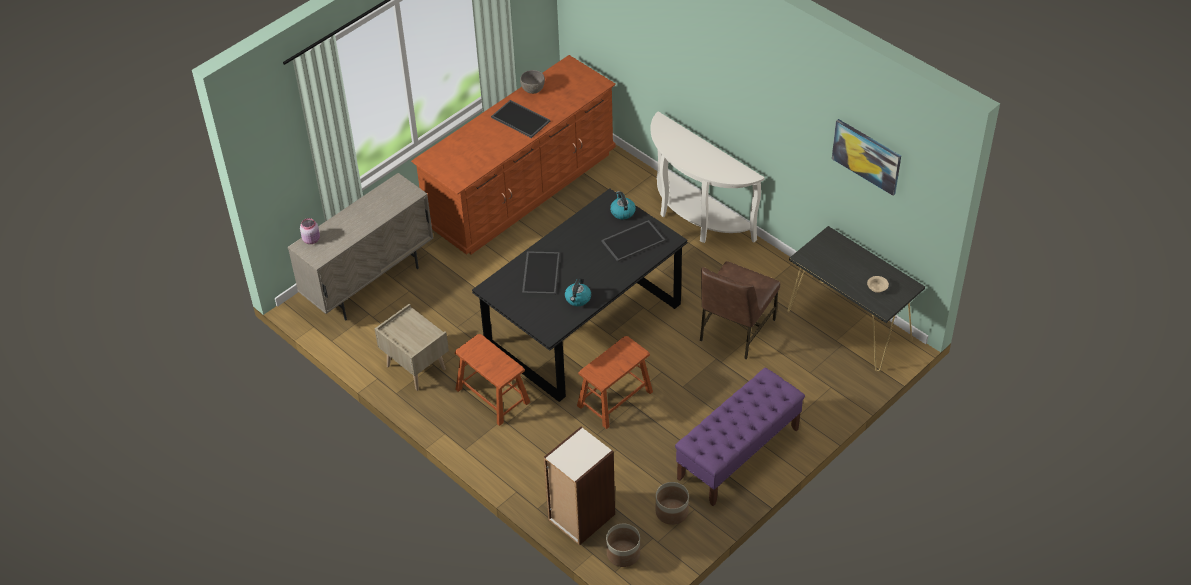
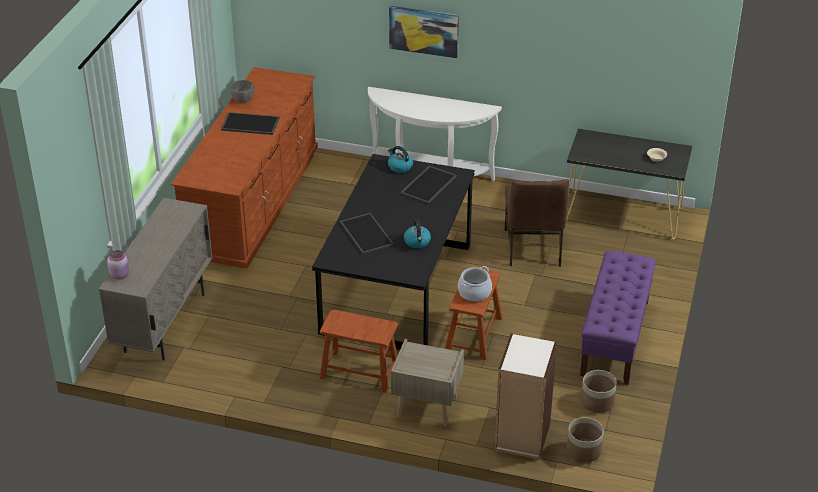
camera: 30 degrees left, 10 degrees down
(415, 367) = (266, 375): beige nightstand -> beige nightstand (426, 407)
(611, 365) = (474, 292): none -> cooking pot
(867, 156) = (619, 36): picture -> picture (424, 31)

